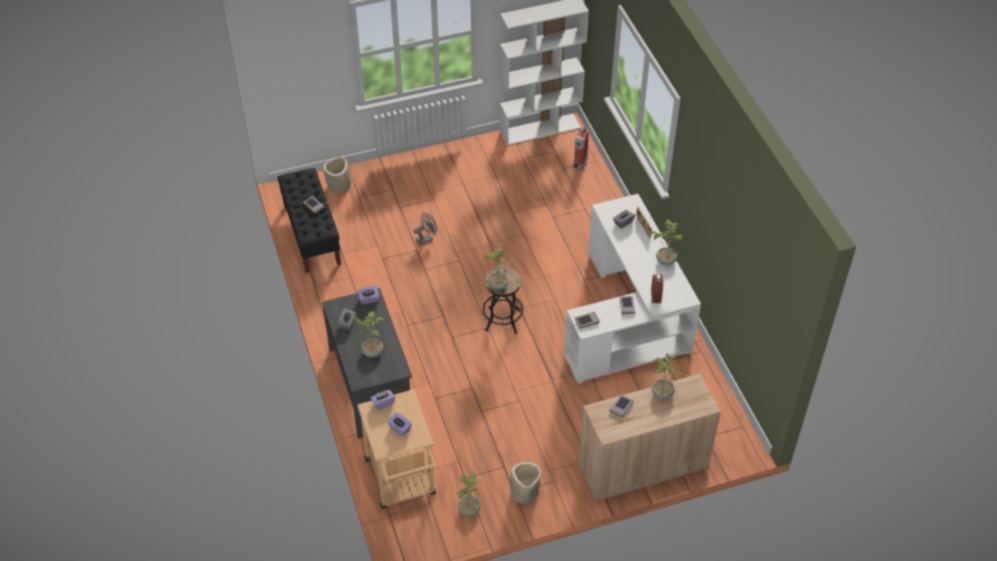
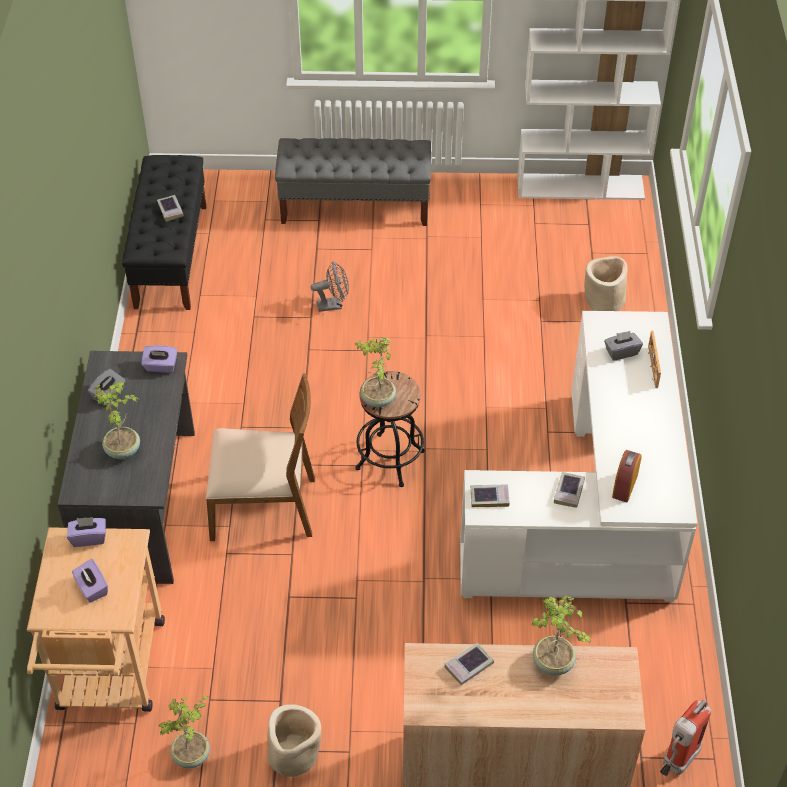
camera: 20 degrees right, 0 degrees up
(339, 185) = (245, 195): beige planter -> beige planter (604, 301)
(410, 175) = (355, 206): none -> grey bench
(443, 366) = (264, 507): none -> brown chair
(579, 166) = (616, 254): fire extinguisher -> fire extinguisher (676, 763)
(665, 260) = (666, 432): potted plant -> none

